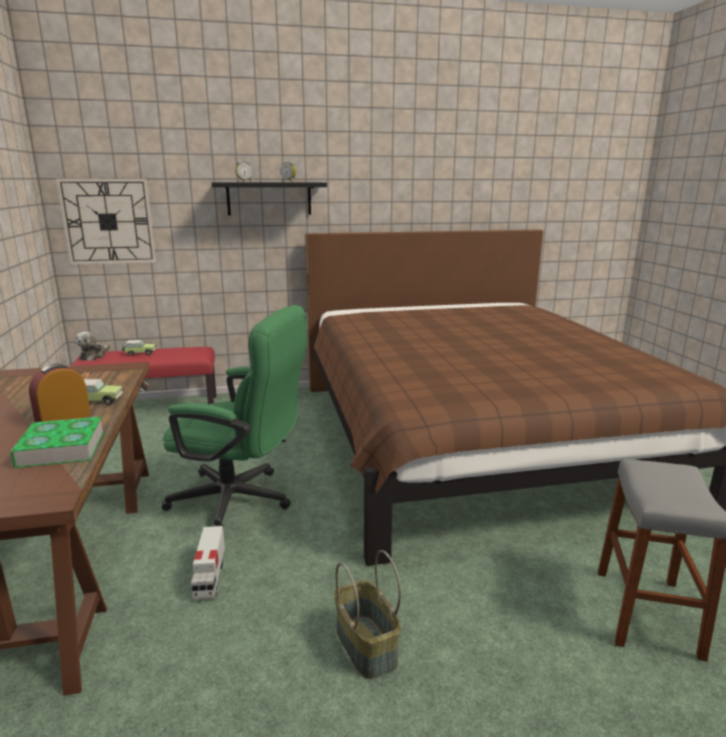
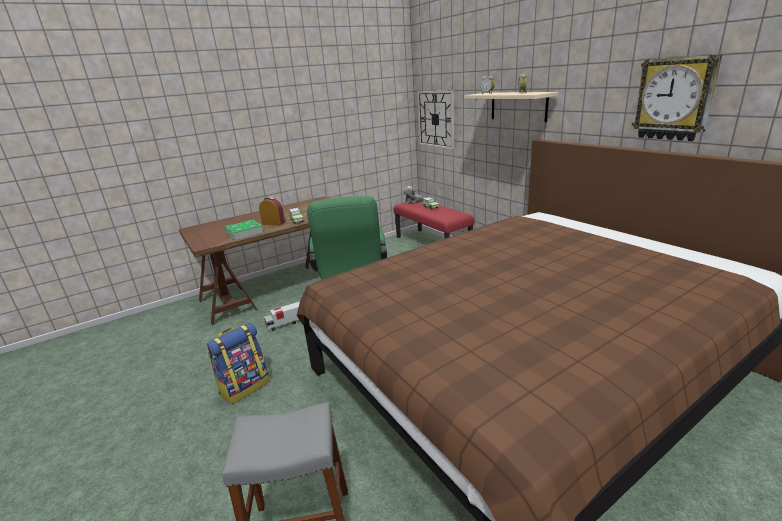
camera: 70 degrees right, 5 degrees up
(269, 198) = (518, 106): black shelf -> beige shelf
(364, 646) = (245, 387): basket -> backpack
(431, 189) = (674, 99): none -> wall clock

